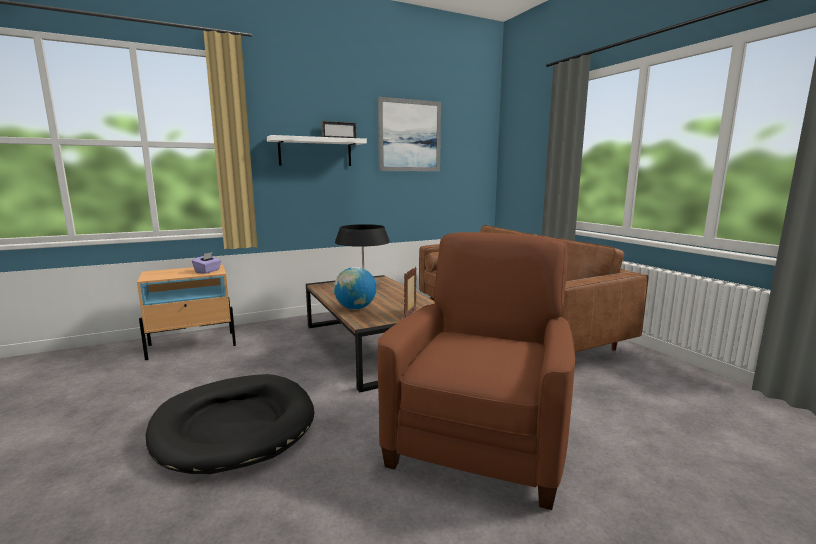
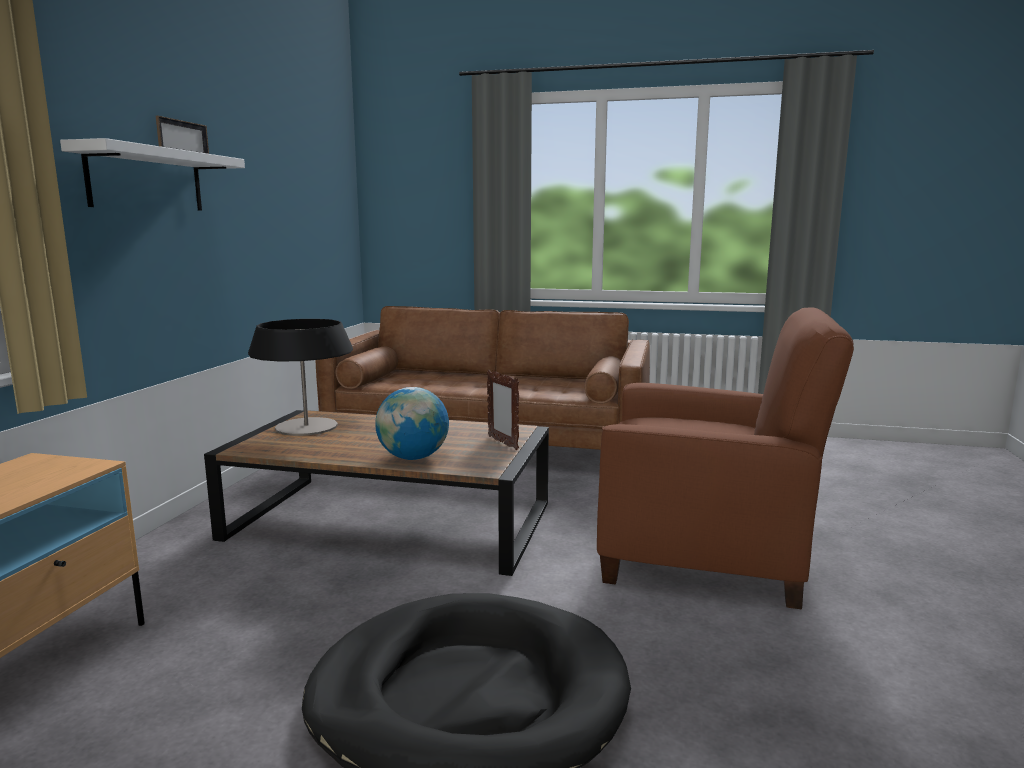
camera: 50 degrees left, 0 degrees up
(208, 271) = (61, 469): purple tissue box -> none
(410, 136) = (269, 157): picture -> none
(479, 439) = (704, 552): brown armchair -> brown armchair turned 135 degrees clockwise

